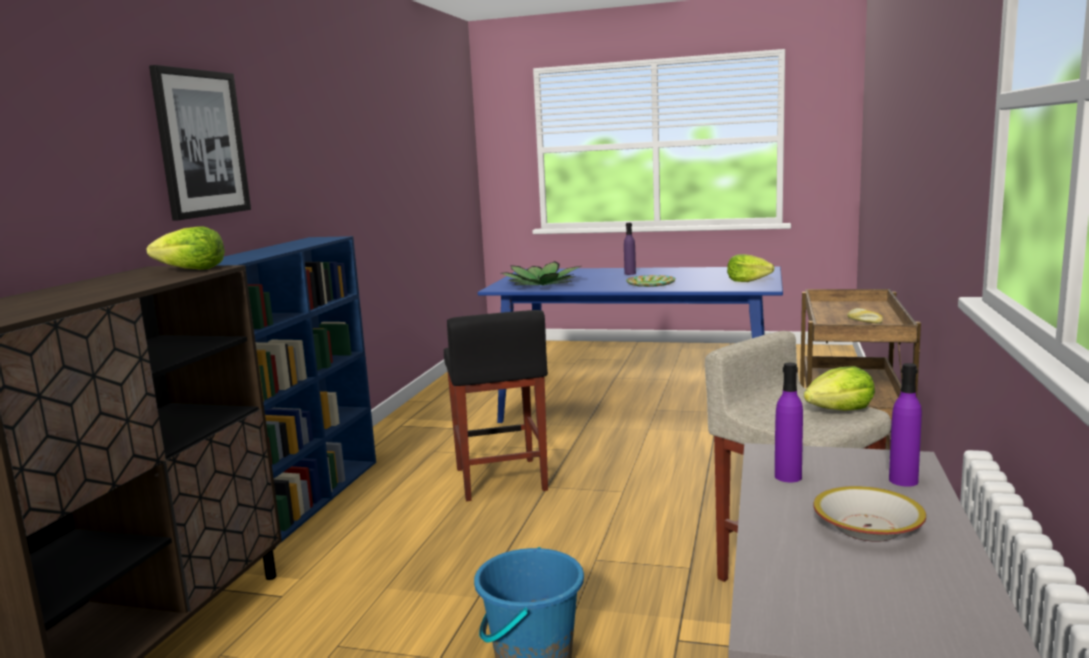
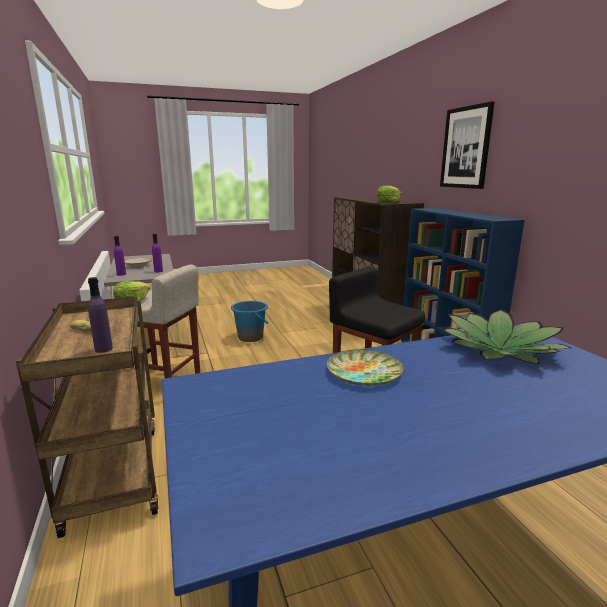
camera: 145 degrees right, 5 degrees up
(630, 273) = (474, 417): purple bottle -> purple bottle (103, 349)
(748, 281) = (225, 412): lettuce -> none

